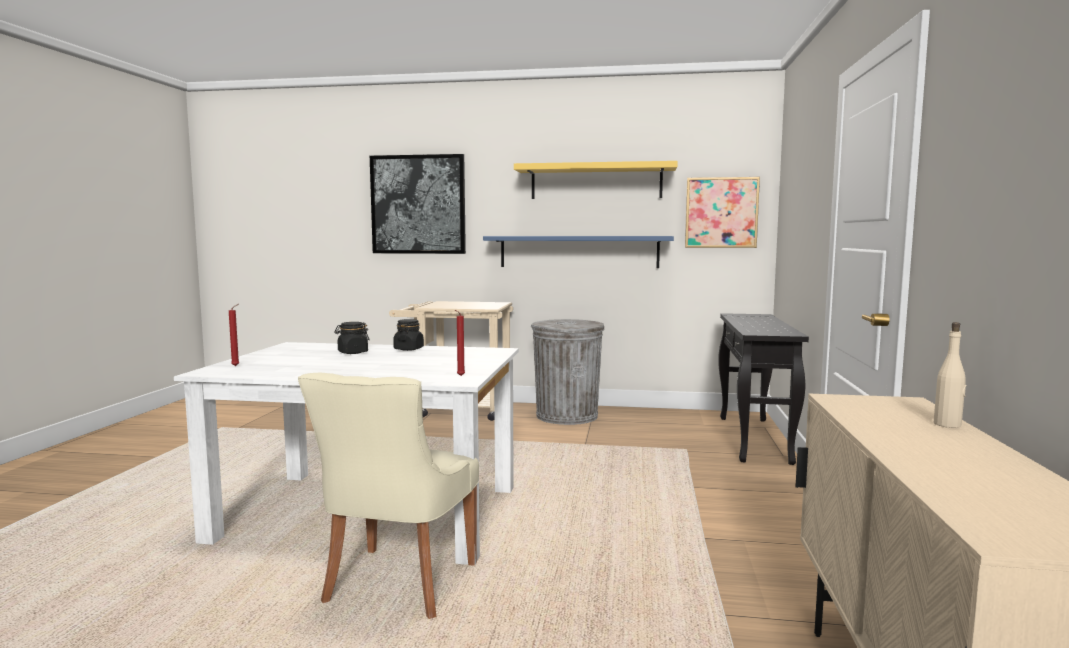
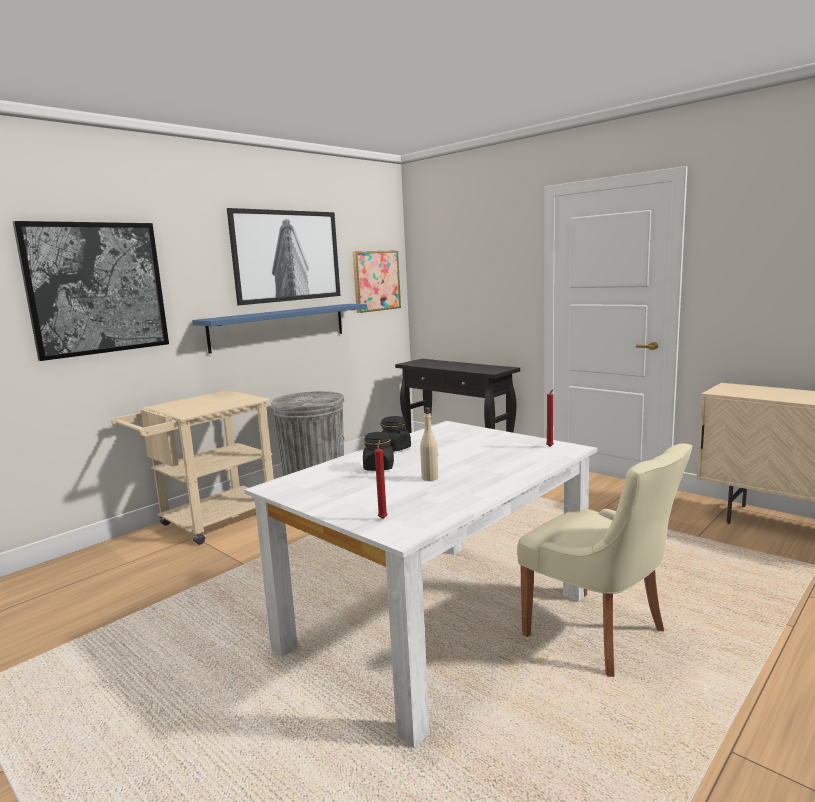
camera: 55 degrees left, 5 degrees up
(596, 182) = (286, 256): yellow shelf -> picture
(947, 424) = (781, 390): beige bottle -> beige bottle (430, 478)

